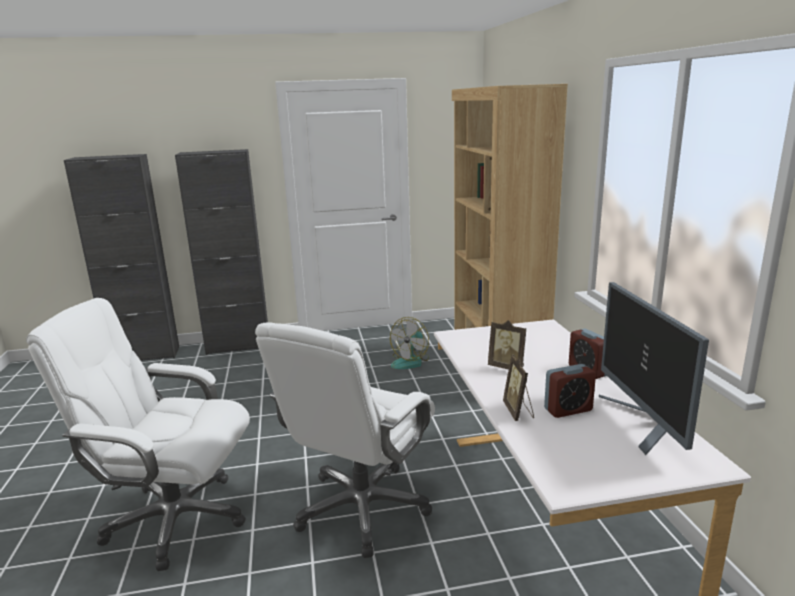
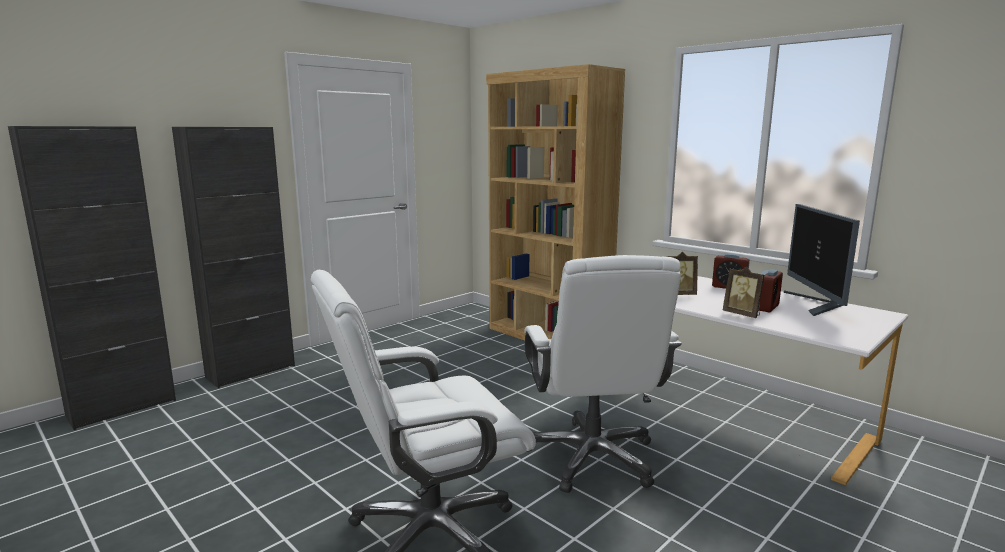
camera: 35 degrees left, 5 degrees down
(411, 361) = (466, 345): fan -> none
(643, 423) = (816, 305): monitor -> monitor turned 45 degrees clockwise

